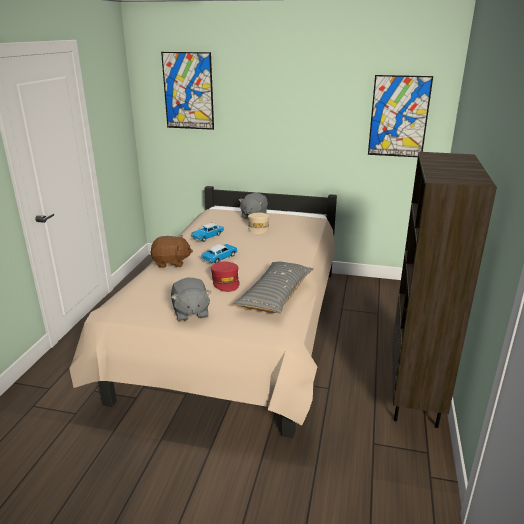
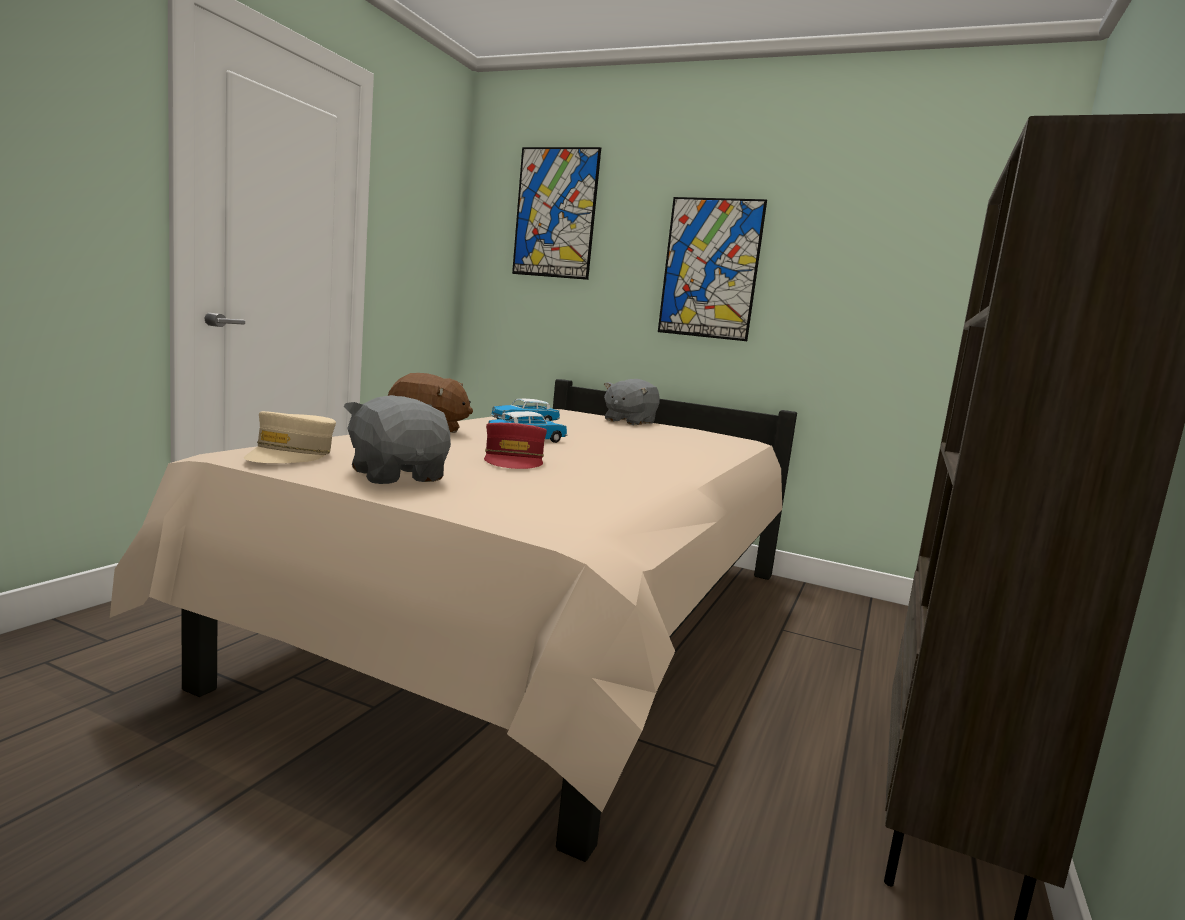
camera: 10 degrees right, 15 degrees down
(190, 312) = (398, 476): grey plush toy -> grey plush toy turned 150 degrees clockwise
(258, 228) = (629, 430): beige cap -> beige cap (291, 455)
(276, 295) = (612, 489): grey pillow -> none
(399, 117) = (934, 265): picture -> picture (710, 268)

